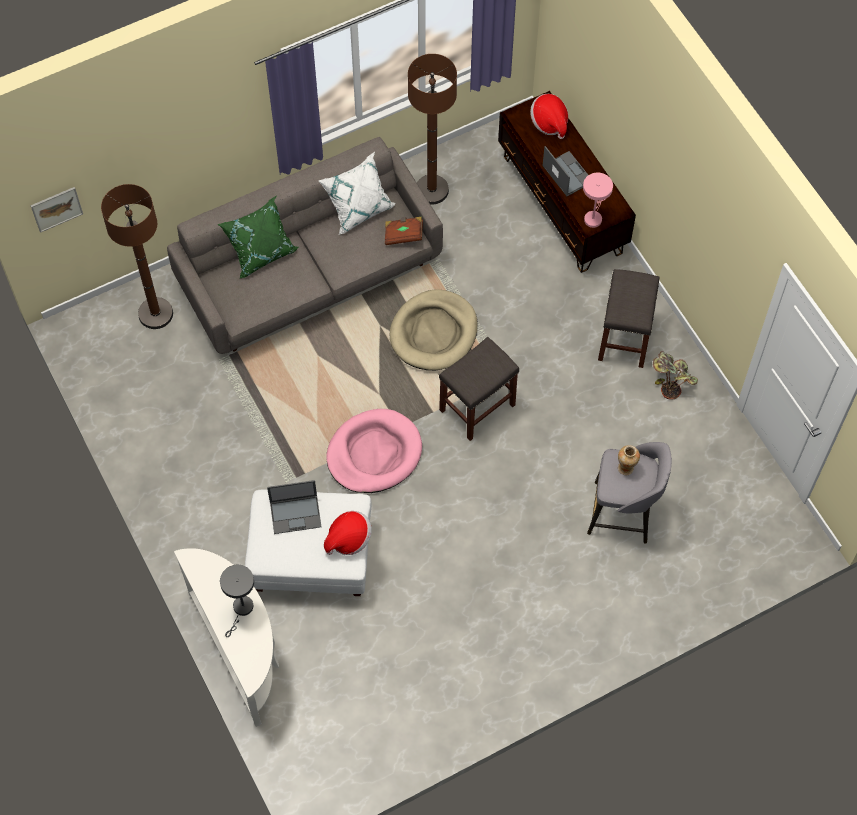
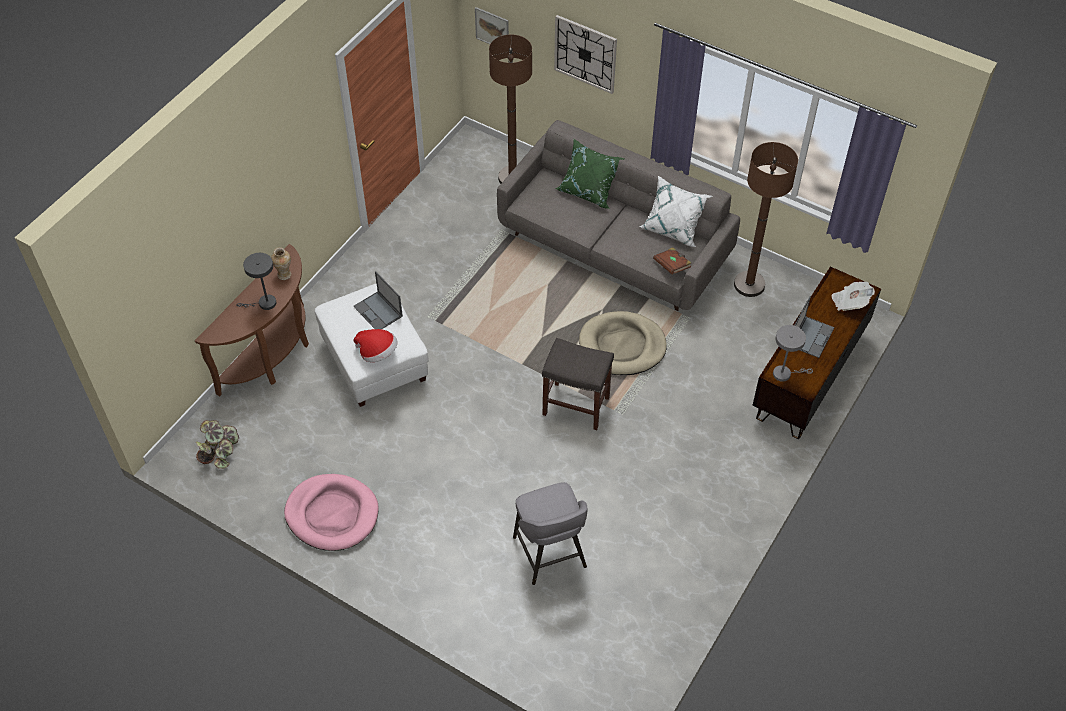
camera: 60 degrees right, 10 degrees down
(173, 146) = (585, 54): none -> wall clock
(241, 649) = (273, 356): white console table -> brown console table
(374, 453) = (488, 358): pink dog bed -> pink dog bed (332, 514)
(549, 122) = (850, 302): hat -> newspaper
(593, 217) = (784, 373): pink table lamp -> grey table lamp
(625, 339) = (716, 479): grey stool -> none
(626, 468) = (556, 503): vase -> vase (284, 275)
(671, 379) = (704, 532): potted plant -> potted plant (219, 452)

